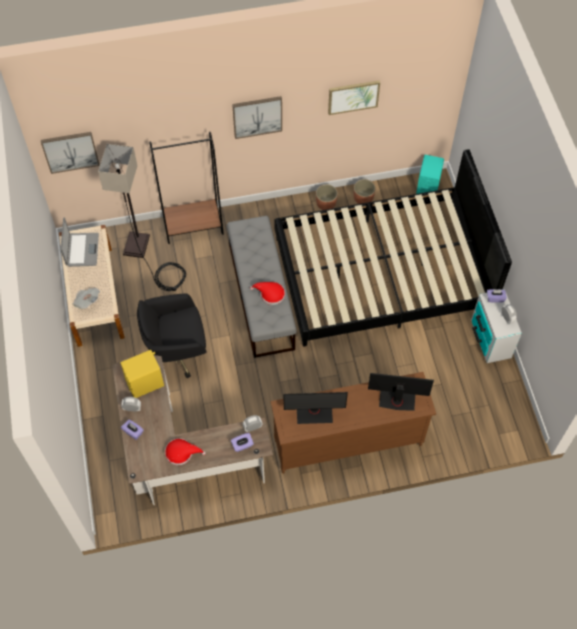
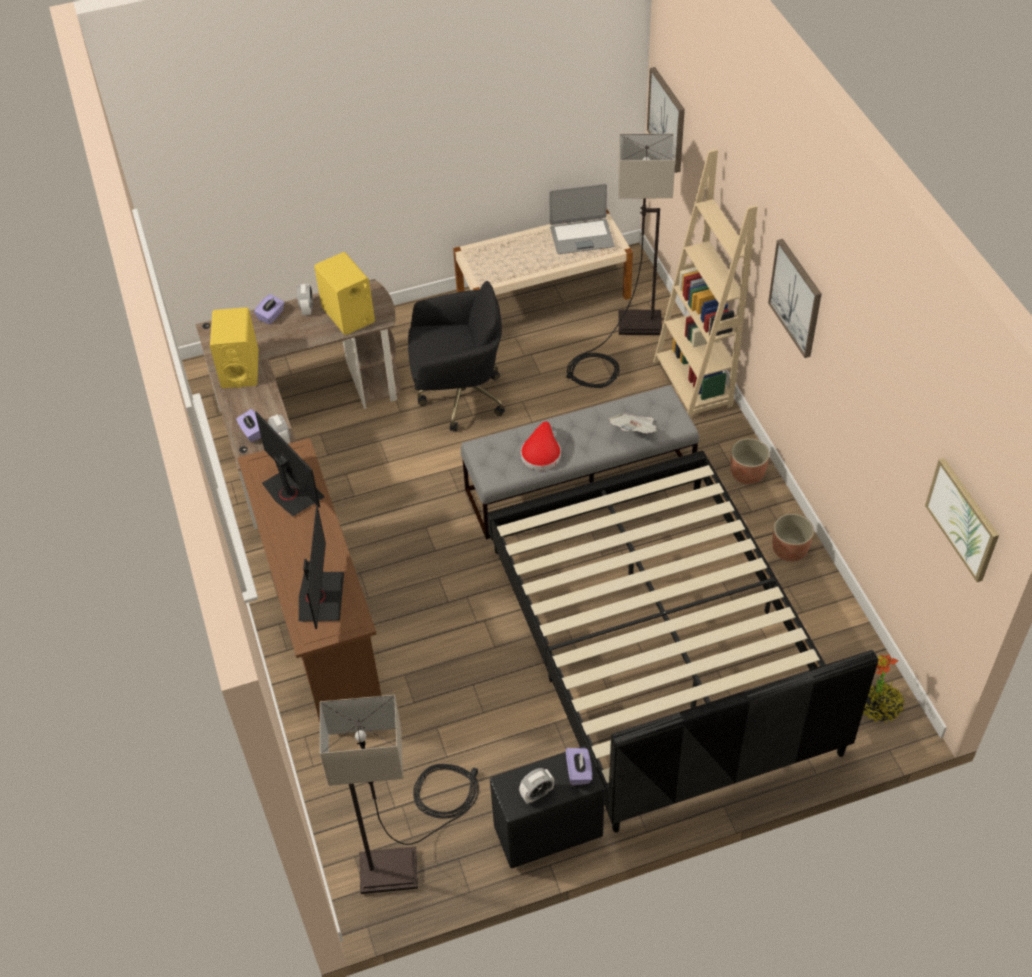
camera: 85 degrees right, 10 degrees down
(87, 301) = (496, 256): newspaper -> newspaper (634, 432)
(177, 354) = (459, 399): black office chair -> black office chair turned 105 degrees clockwise
(181, 453) = (240, 369): red hat -> yellow speaker
(193, 226) = (693, 383): clothes rack -> beige bookcase
(314, 412) = (292, 492): monitor -> monitor turned 150 degrees clockwise
(353, 96) = (880, 409): picture -> picture (963, 519)
(363, 199) = (818, 604): planter -> planter (747, 474)
(427, 187) = (879, 706): turquoise speaker -> potted plant
(484, 399) = (421, 828): none -> floor lamp
(489, 341) = (547, 832): white nightstand -> black nightstand

